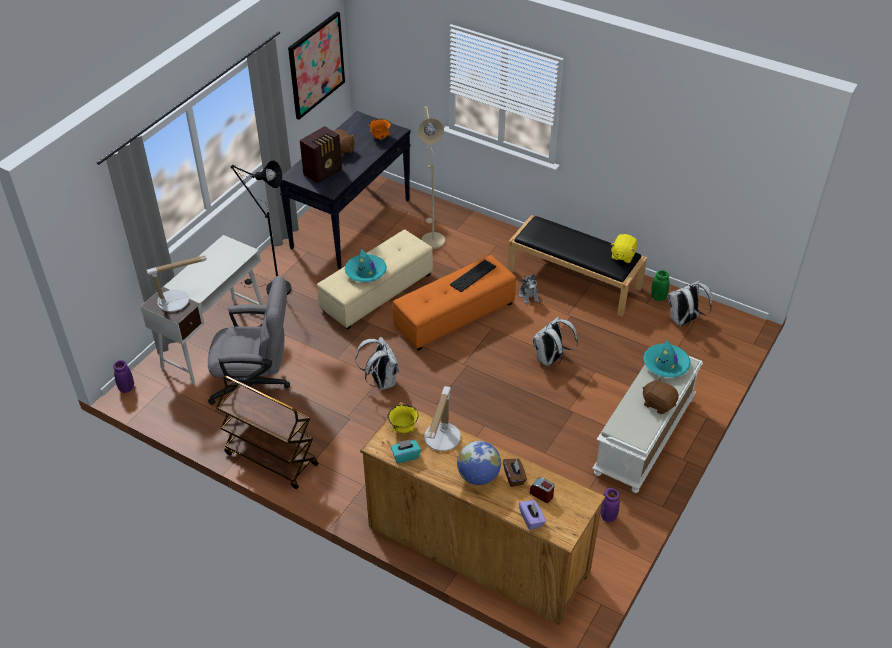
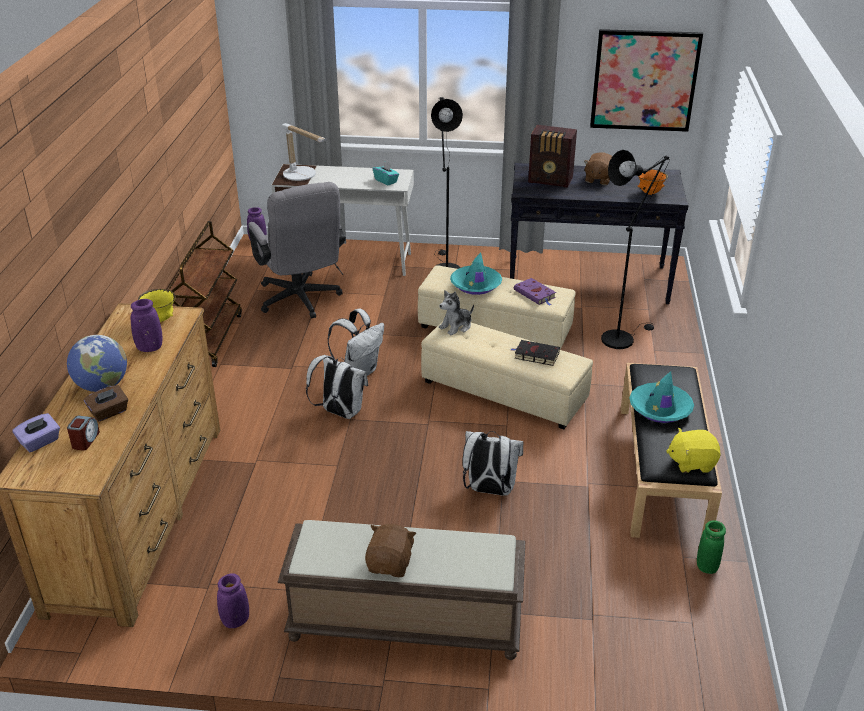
camera: 65 degrees right, 10 degrees down
(400, 248) = (535, 294): none -> purple book
(405, 456) = (118, 331): turquoise tissue box -> turquoise tissue box (386, 181)
(431, 238) = (621, 337): beige floor lamp -> black floor lamp
(441, 441) = (150, 347): table lamp -> purple vase
(454, 315) = (504, 391): orange ottoman -> beige ottoman
(473, 276) = (535, 355): keyboard -> black book
(529, 295) = (592, 439): plush toy -> plush toy (456, 326)
(644, 437) = (403, 623): white bench -> brown bench
(666, 364) = (478, 553): turquoise hat -> turquoise hat (660, 408)
(684, 321) = (681, 609): white backpack -> white backpack (340, 412)

